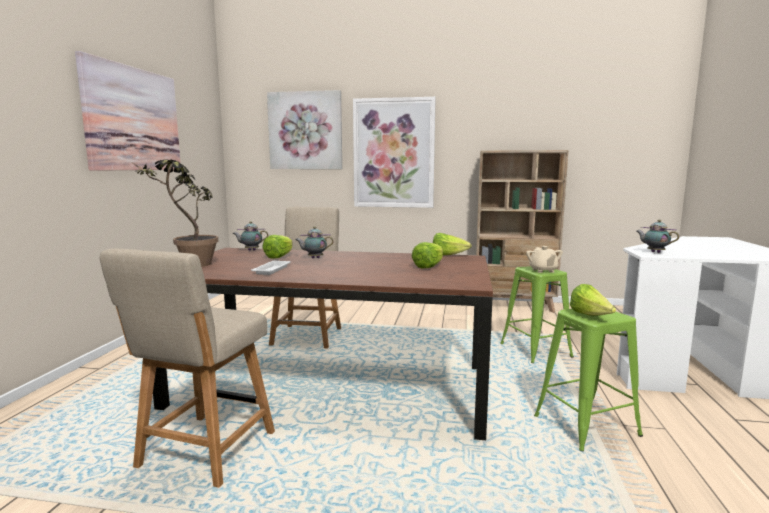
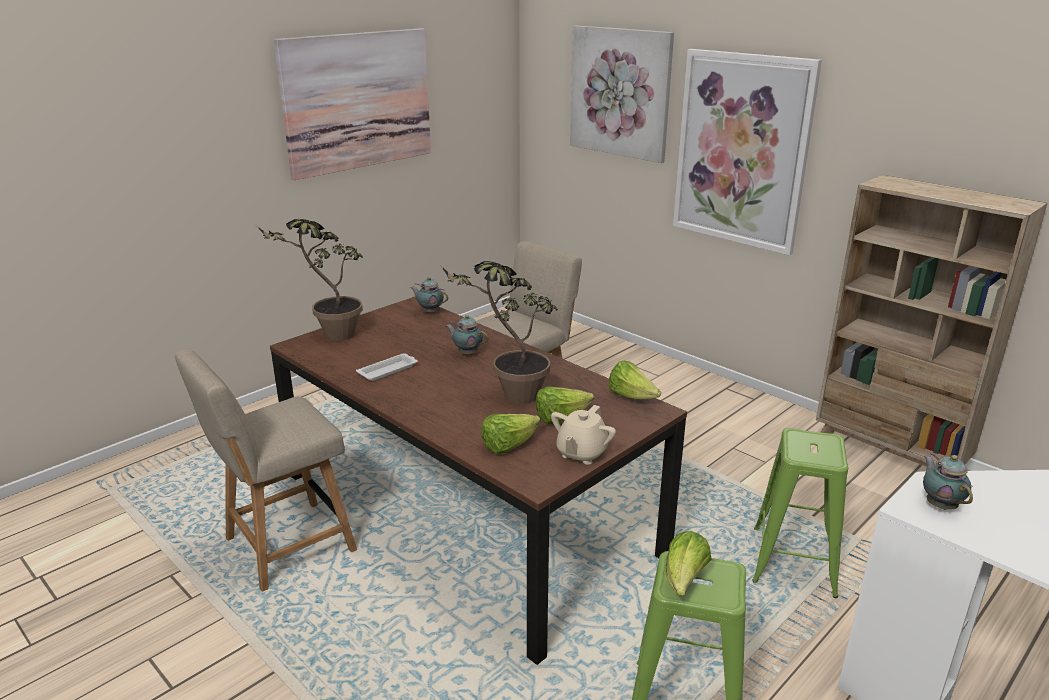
camera: 35 degrees right, 15 degrees up
(279, 256) = (436, 338): lettuce -> lettuce (508, 446)
(378, 265) = (508, 395): none -> potted plant
(543, 270) = (812, 451): beige teapot -> beige teapot (581, 453)

